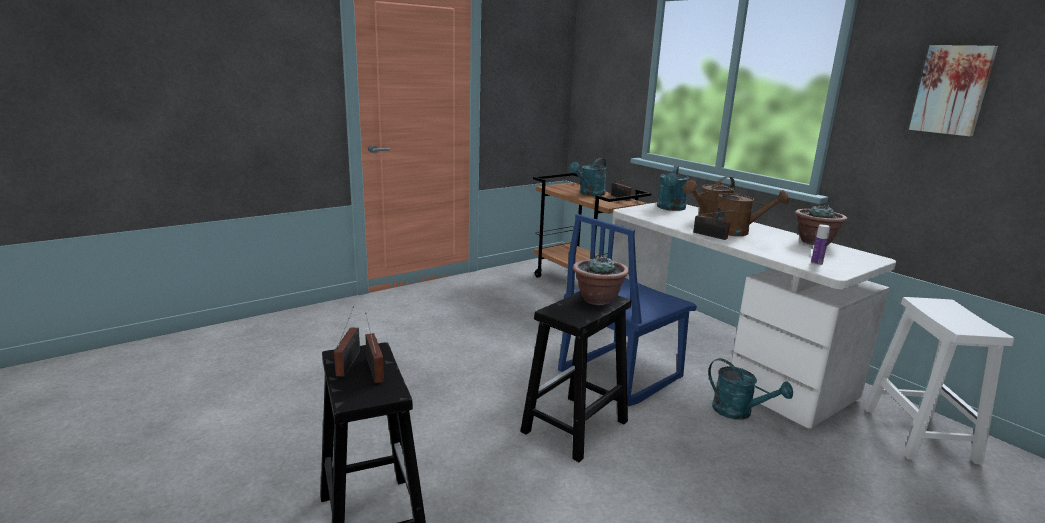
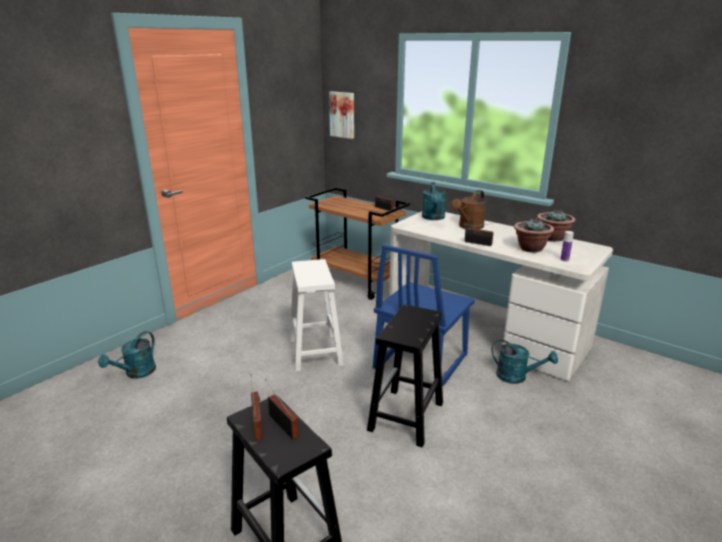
camera: 15 degrees left, 5 degrees up
(589, 194) = (357, 208): turquoise watering can -> turquoise watering can (136, 373)
(597, 299) = (417, 316): potted plant -> potted plant (530, 249)
(738, 232) = (495, 236): brown watering can -> none
(917, 433) = (635, 368): white stool -> white stool (315, 351)
(952, 90) = (643, 119): picture -> picture (342, 114)

